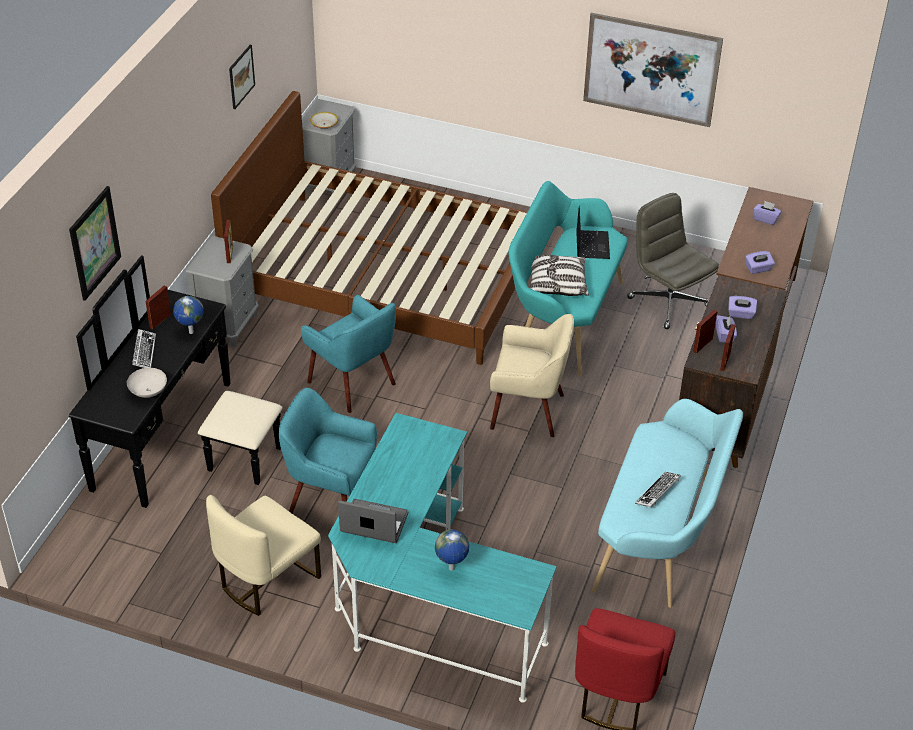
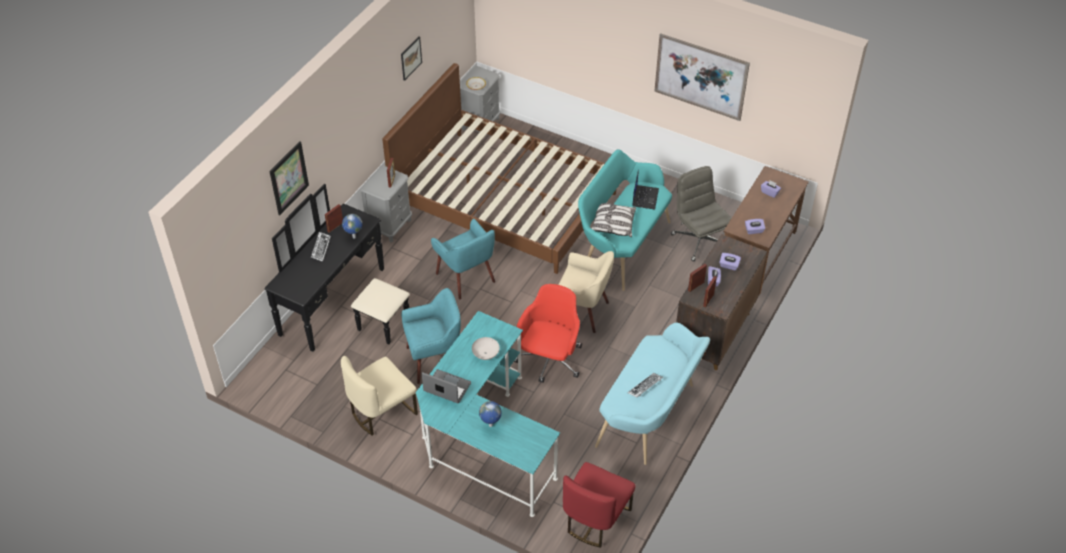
camera: 10 degrees right, 5 degrees up
(149, 392) = (318, 278): white bowl -> white bowl (486, 354)
(330, 499) = (434, 360): turquoise armchair -> turquoise armchair turned 135 degrees clockwise
(498, 481) = (549, 360): none -> red office chair

